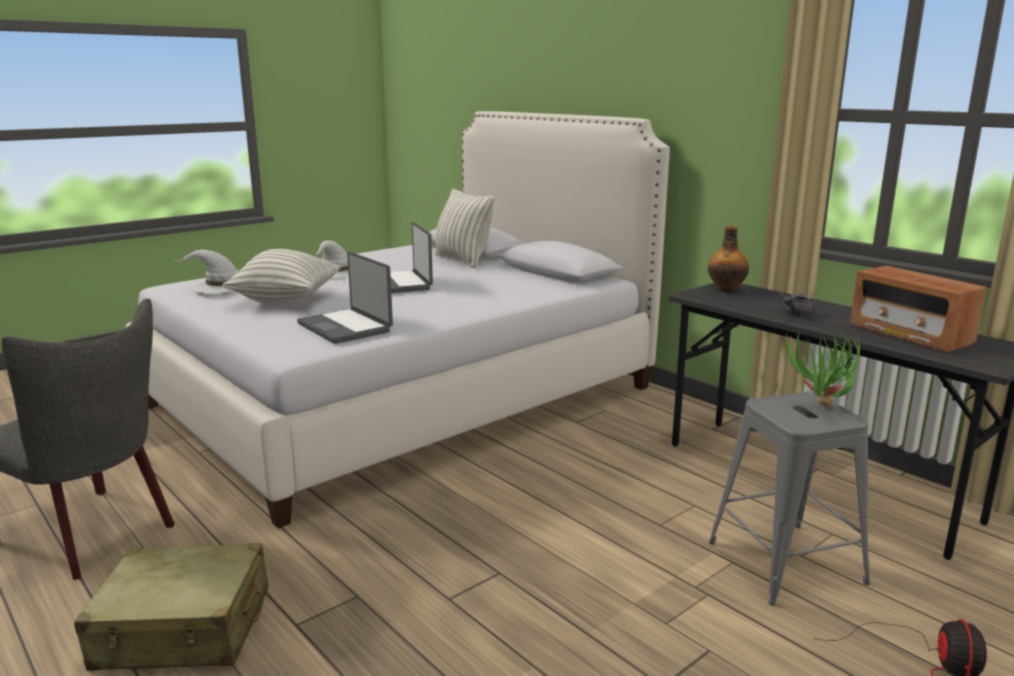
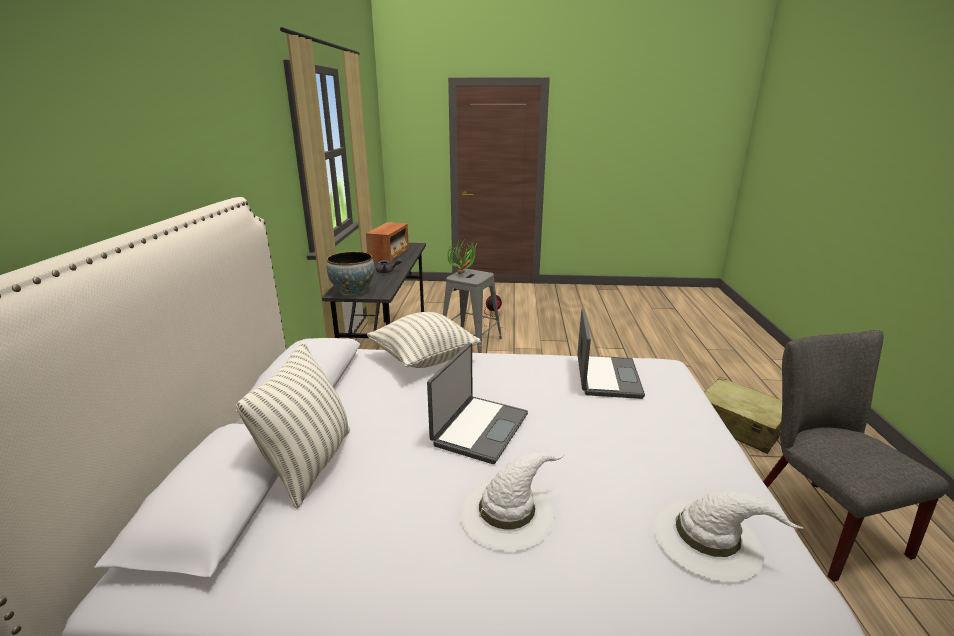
camera: 135 degrees left, 5 degrees up
(286, 300) = (630, 453): pillow -> pillow (424, 359)
(726, 290) = (353, 291): bottle -> bowl

